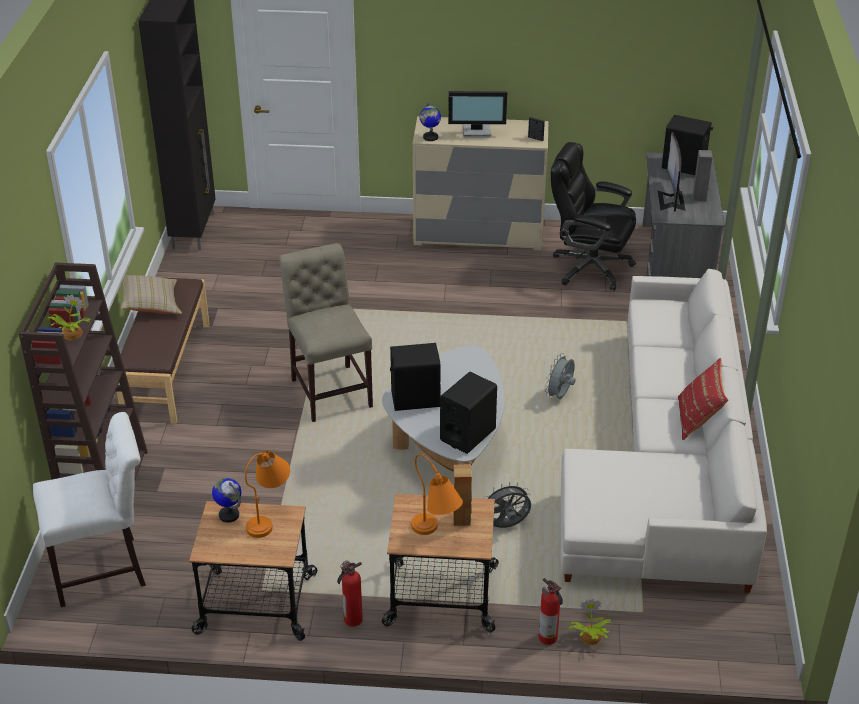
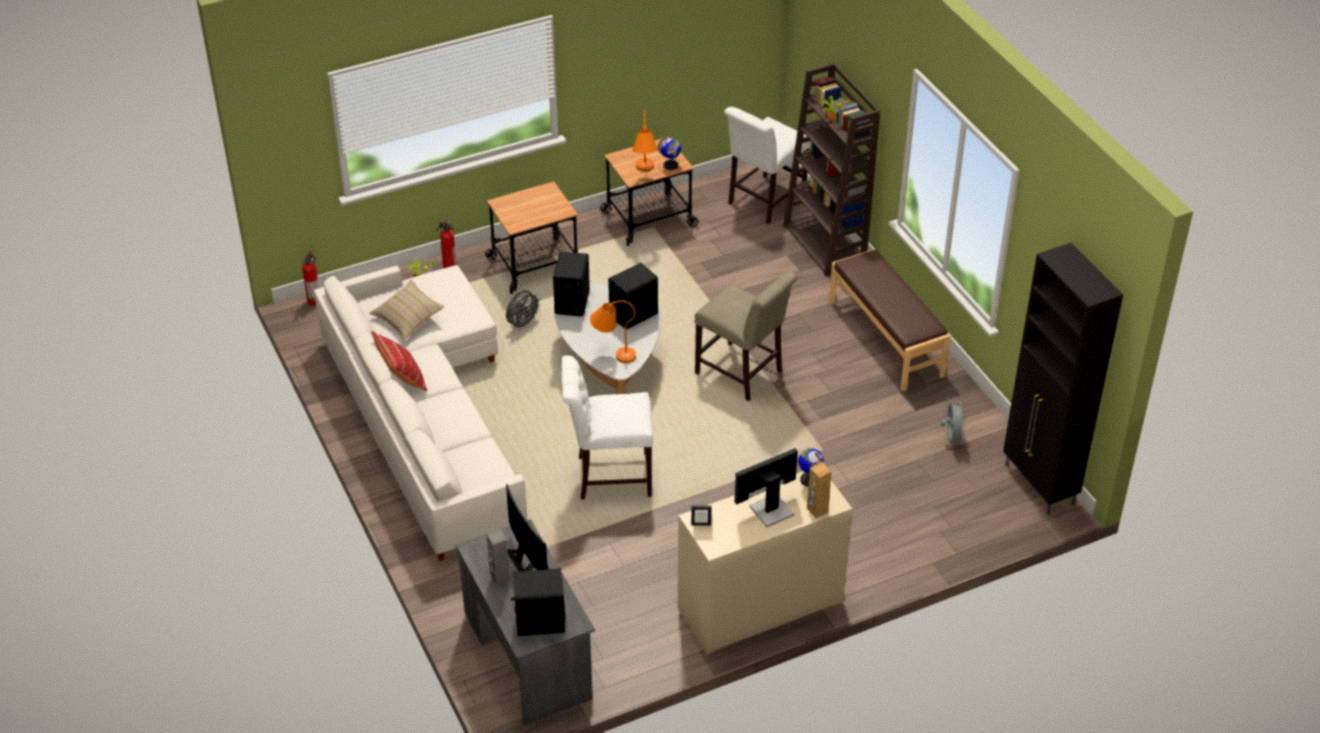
camera: 150 degrees right, 5 degrees up
(151, 304) = (914, 304): beige pillow -> beige pillow (408, 318)
(352, 620) = (581, 232): fire extinguisher -> fire extinguisher (315, 300)
(436, 535) = (531, 200): orange table lamp -> orange table lamp (612, 352)
(462, 519) = (521, 215): brown speaker -> brown speaker (817, 510)
(524, 352) = (609, 476): none -> white chair
(560, 396) = (550, 444): grey fan -> grey fan (952, 438)
(589, 267) = (613, 607): black office chair -> none

